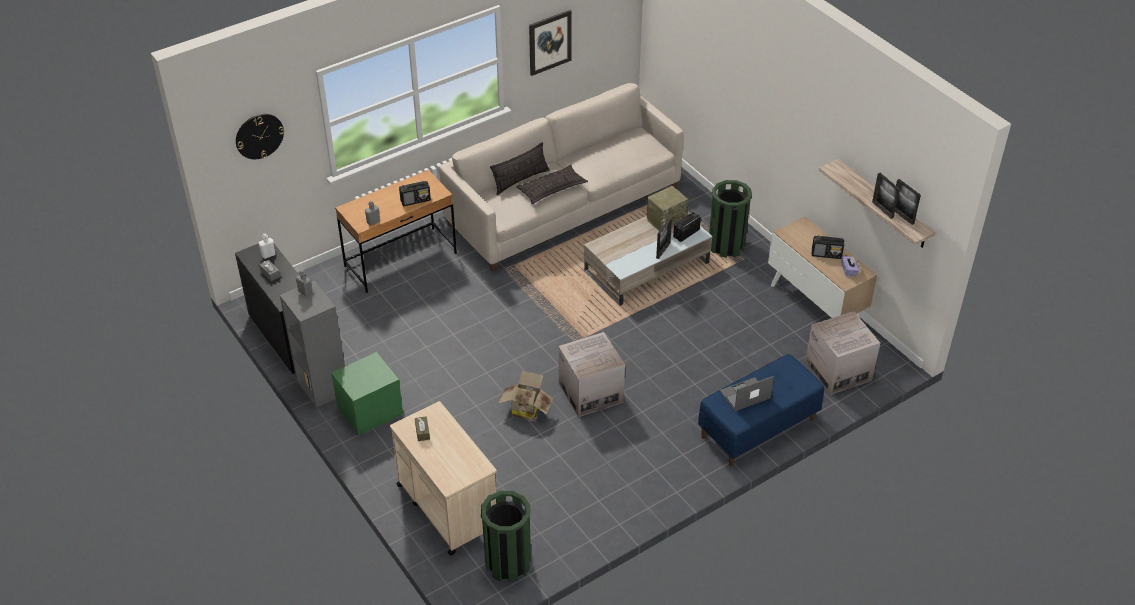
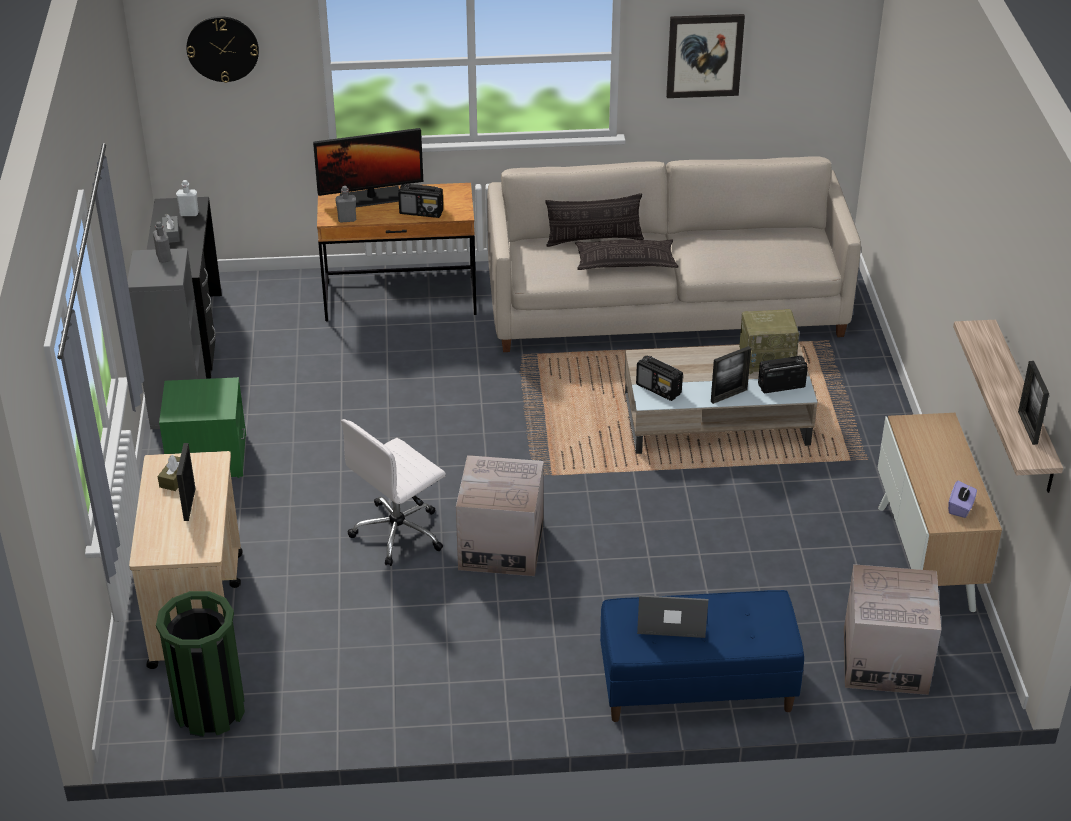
camera: 30 degrees right, 5 degrees down
(375, 201) = (371, 197): none -> monitor
(526, 409) = (399, 532): cardboard box -> white office chair
(726, 245) = (855, 433): green trash can -> none
(826, 254) = (944, 474): radio -> radio (659, 389)
(882, 210) = (1002, 408): picture frame -> picture frame (189, 504)

